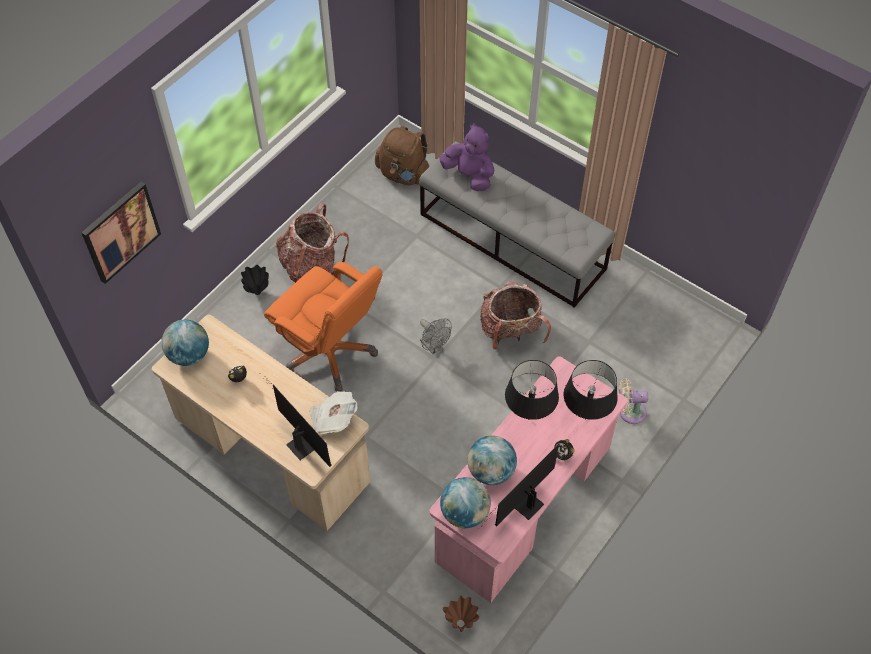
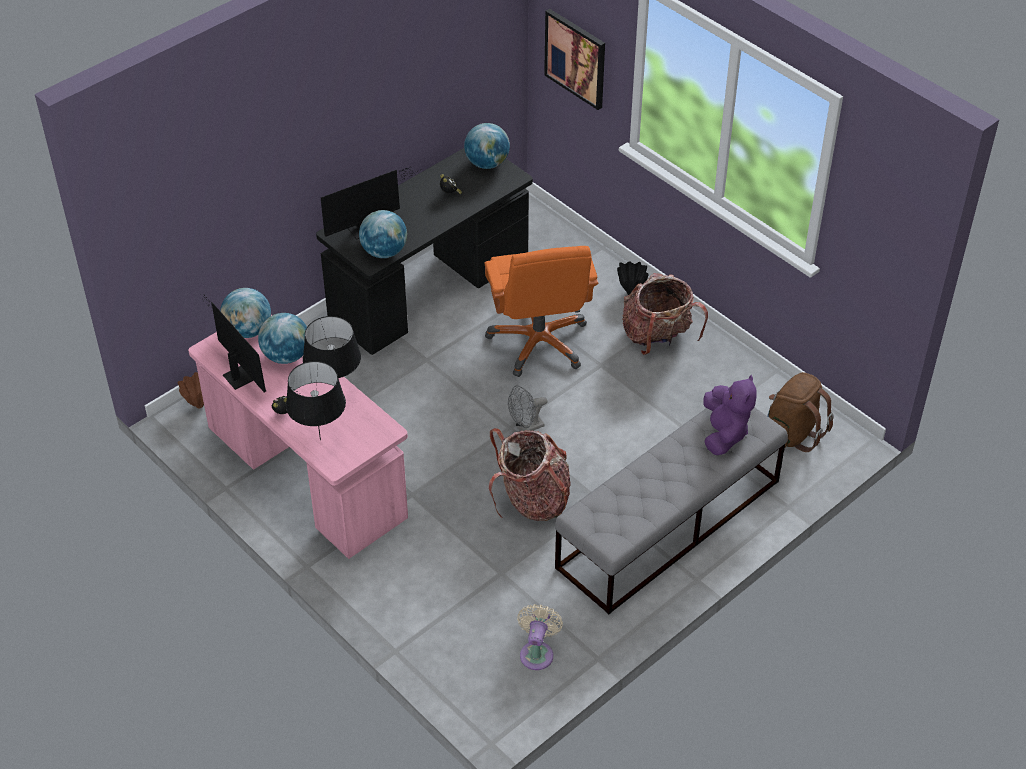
camera: 100 degrees right, 10 degrees down
(271, 451) = (429, 290): beige desk -> black desk
(330, 352) = (539, 342): orange office chair -> orange office chair turned 60 degrees counterclockwise
(333, 419) = (384, 251): newspaper -> globe
(469, 175) = (724, 433): purple plush toy -> purple plush toy turned 45 degrees counterclockwise
(629, 412) = (392, 592): beige fan -> beige fan (537, 652)

